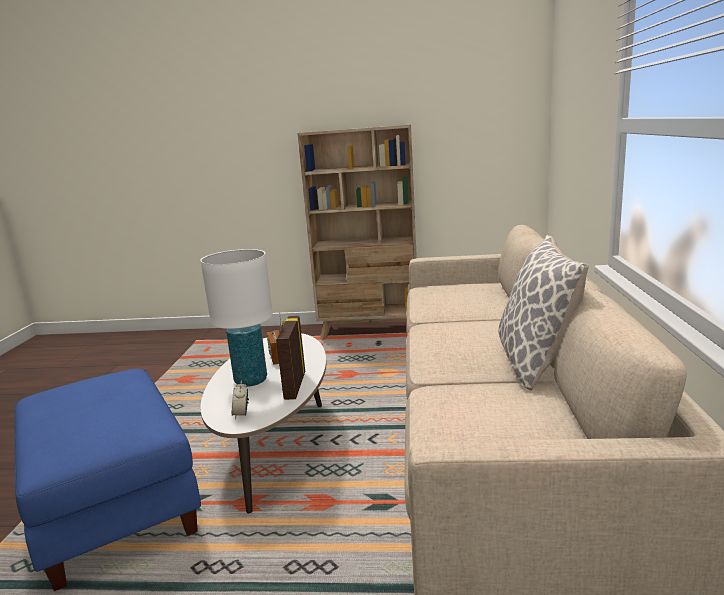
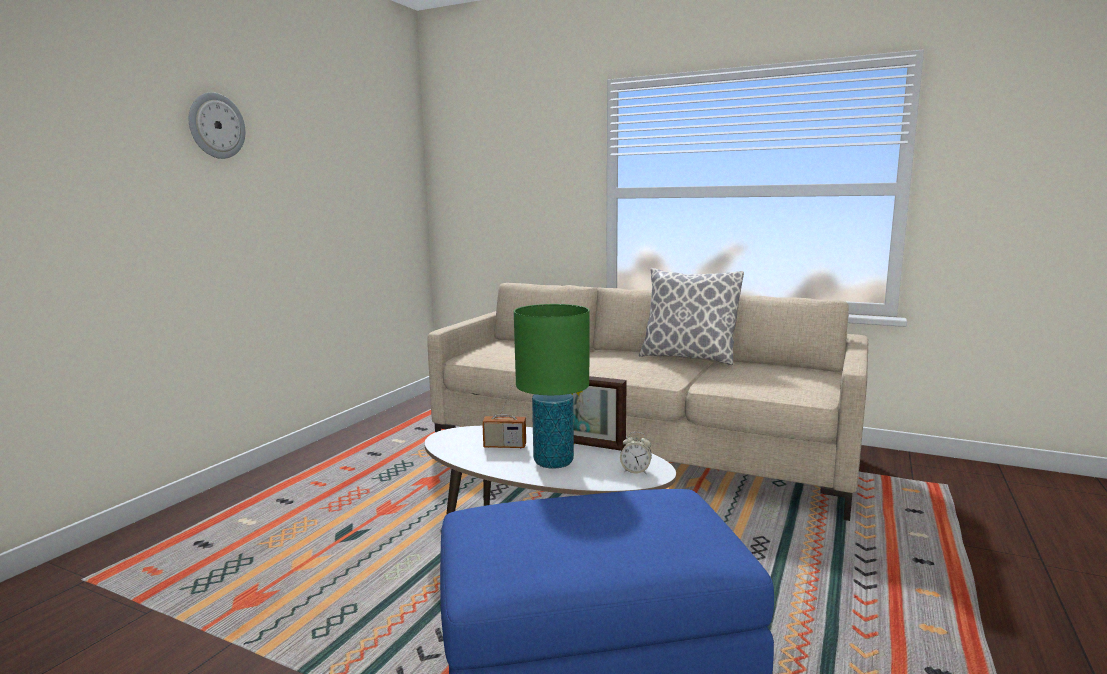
camera: 70 degrees left, 5 degrees down
(250, 380) = (553, 462): white table lamp -> green table lamp
(311, 90) = (216, 126): none -> wall clock
(370, 331) = (329, 452): beige bookcase -> none

